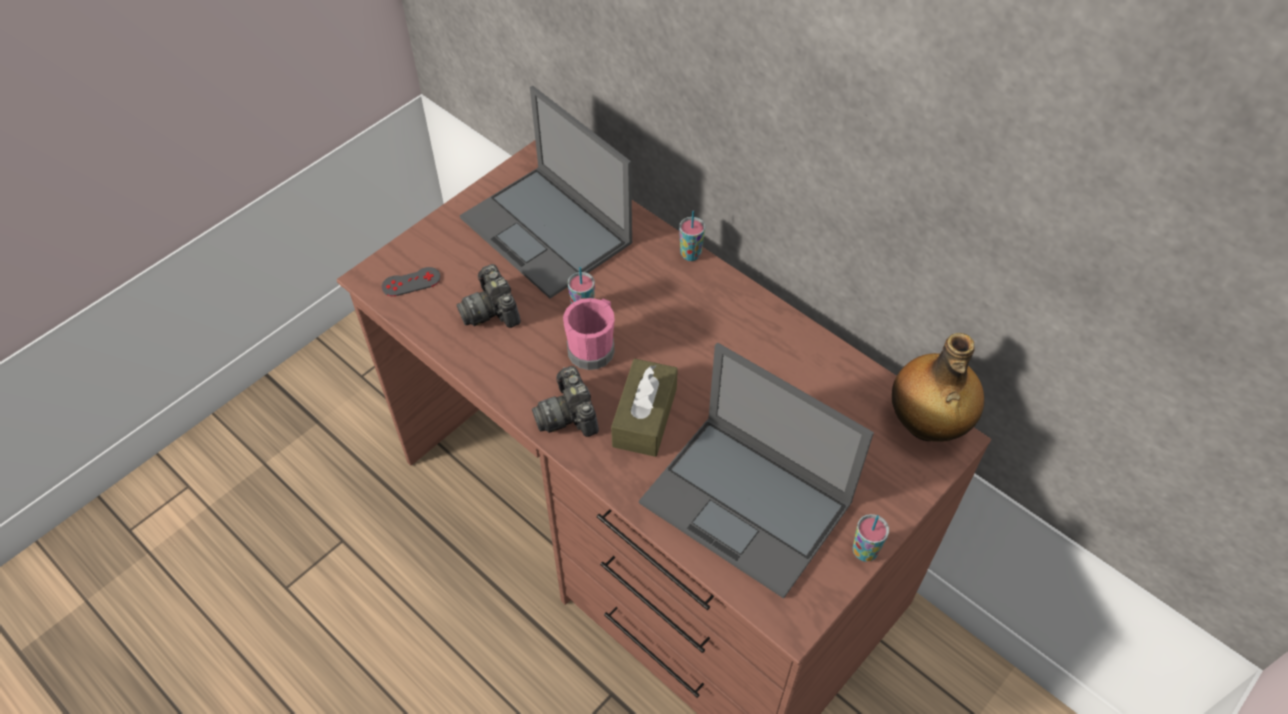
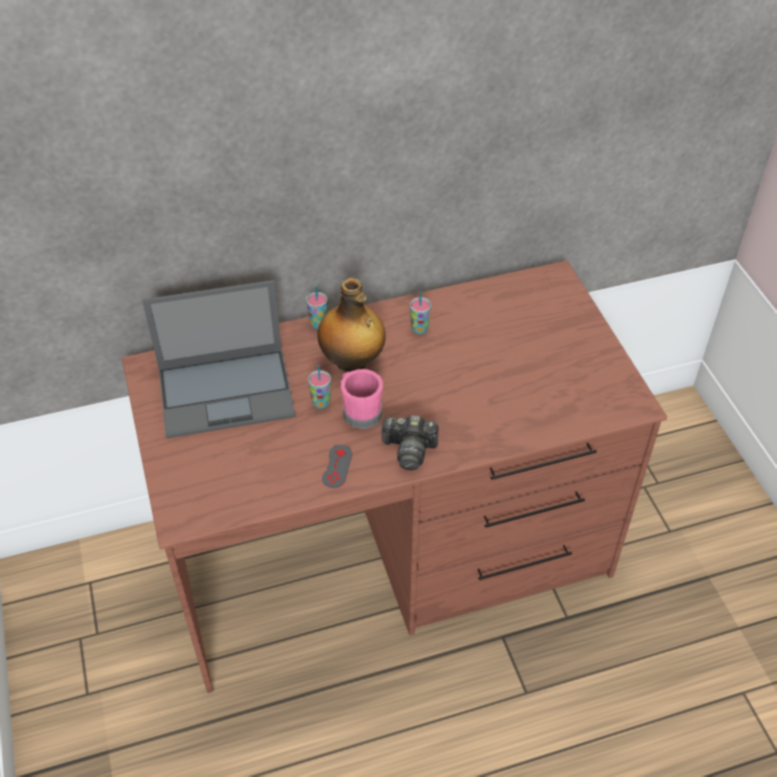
camera: 60 degrees left, 5 degrees down
(411, 282) = (207, 496): grey game controller -> grey game controller (337, 466)
(491, 310) = (278, 456): camera -> none
(645, 417) = (441, 409): brown tissue box -> none
(748, 504) = (543, 388): laptop -> none
(864, 551) = (610, 351): cup -> cup (419, 329)
(925, 425) = (540, 281): bottle -> bottle (352, 362)

